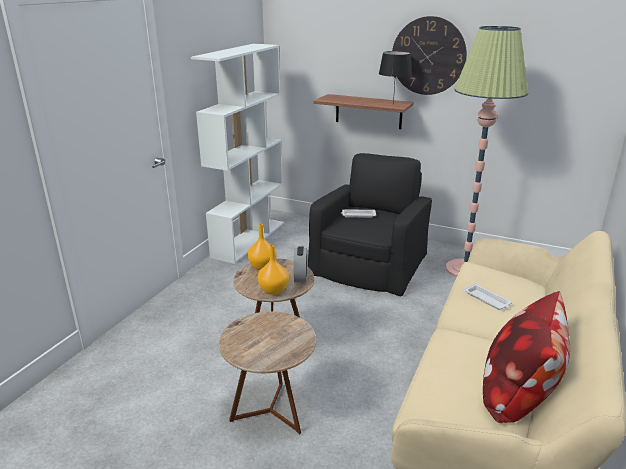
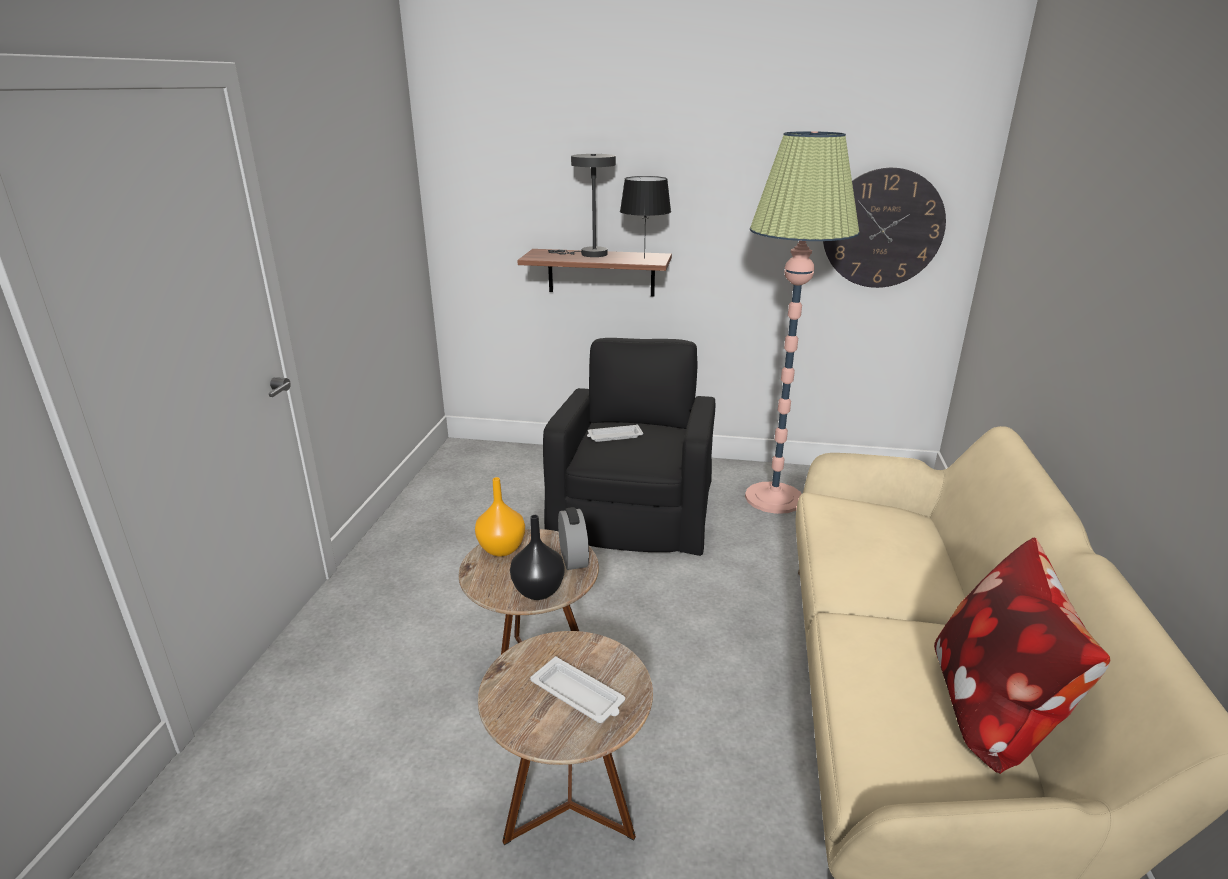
camera: 15 degrees left, 0 degrees up
(248, 239) = (428, 492): white bookcase -> none
(273, 290) = (537, 590): orange vase -> black vase
(360, 99) = (589, 254): none -> grey table lamp
(428, 56) = (691, 182): wall clock -> wall clock (882, 229)
(487, 300) = (868, 552): white tray -> white tray (579, 696)

